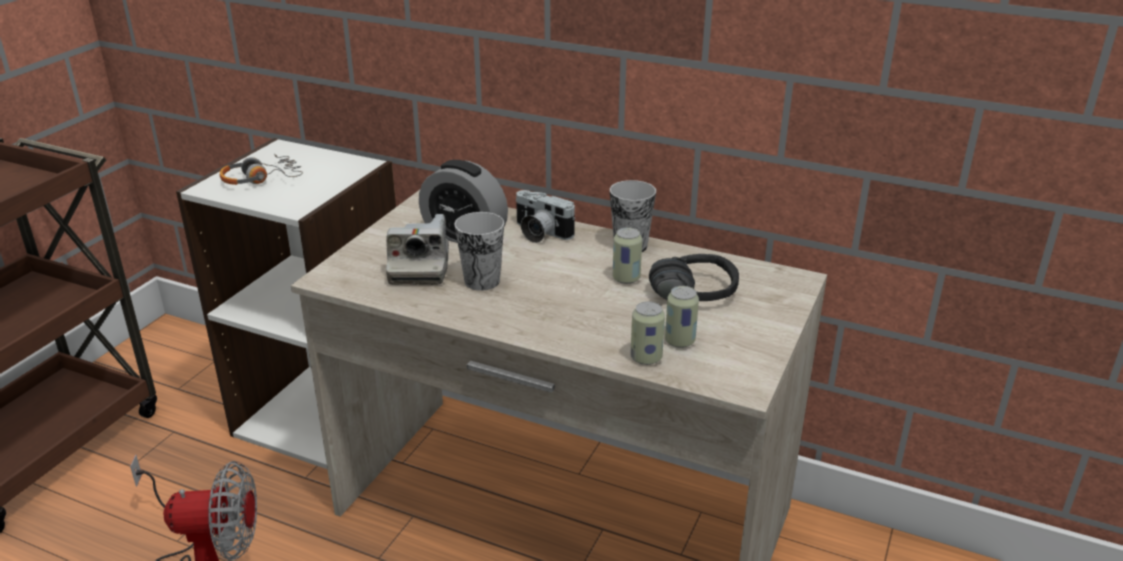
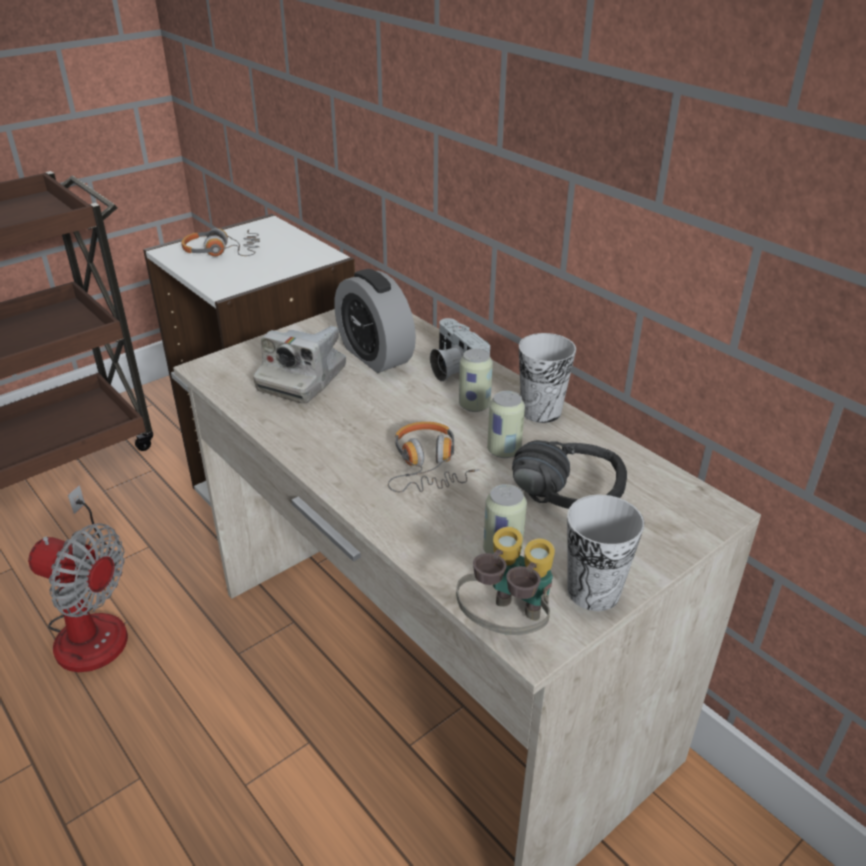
camera: 25 degrees right, 5 degrees up
(482, 281) = (349, 411): cup -> cup (593, 591)
(579, 303) = (427, 467): none -> headphones
(646, 358) = (446, 560): can -> can (474, 405)
(720, 384) = (506, 626): none -> binoculars

